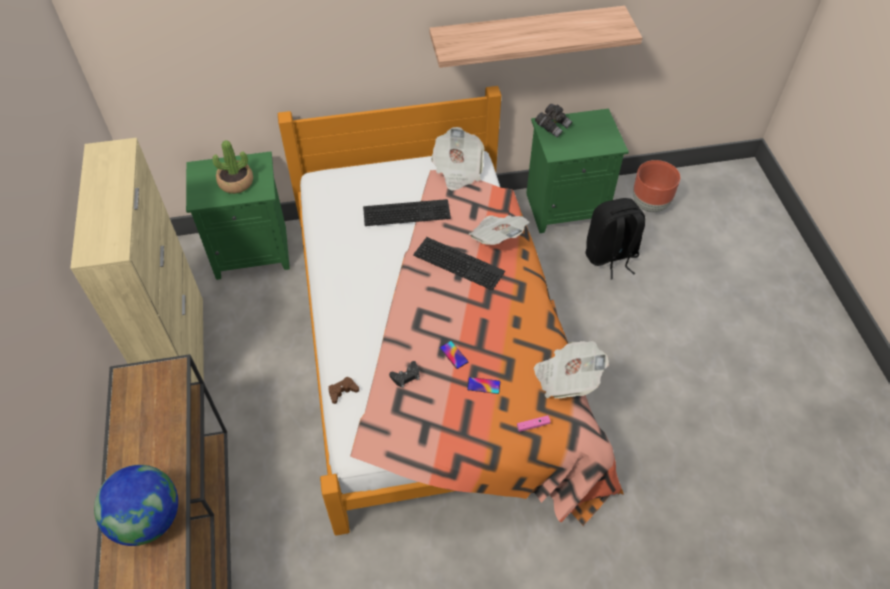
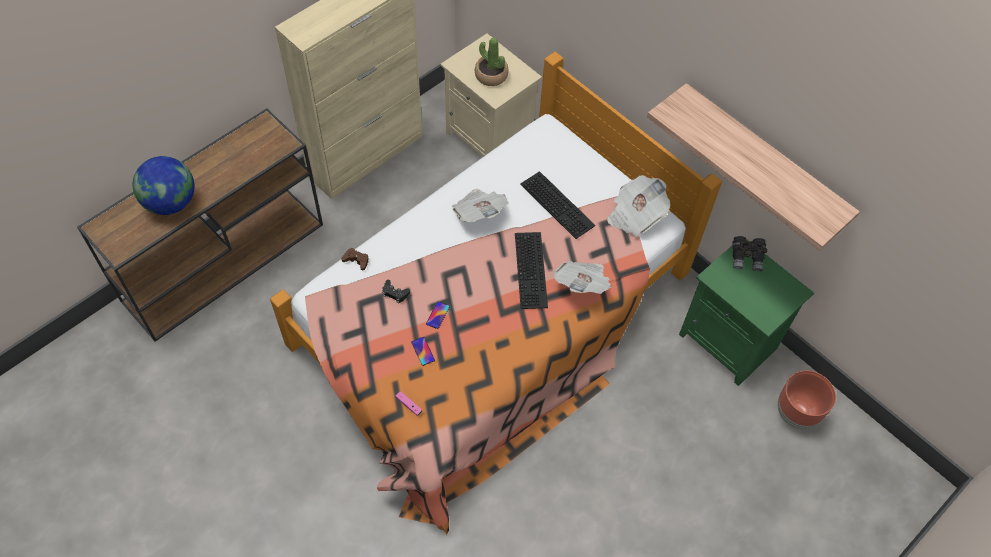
camera: 55 degrees right, 5 degrees up
(253, 251) = (490, 138): green nightstand -> beige nightstand
(567, 378) = (470, 409): newspaper -> newspaper (479, 213)
(610, 256) = (699, 408): black backpack -> none

